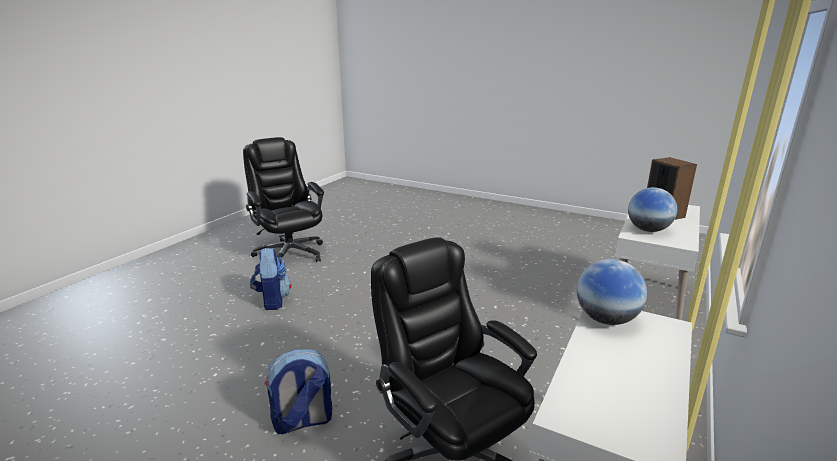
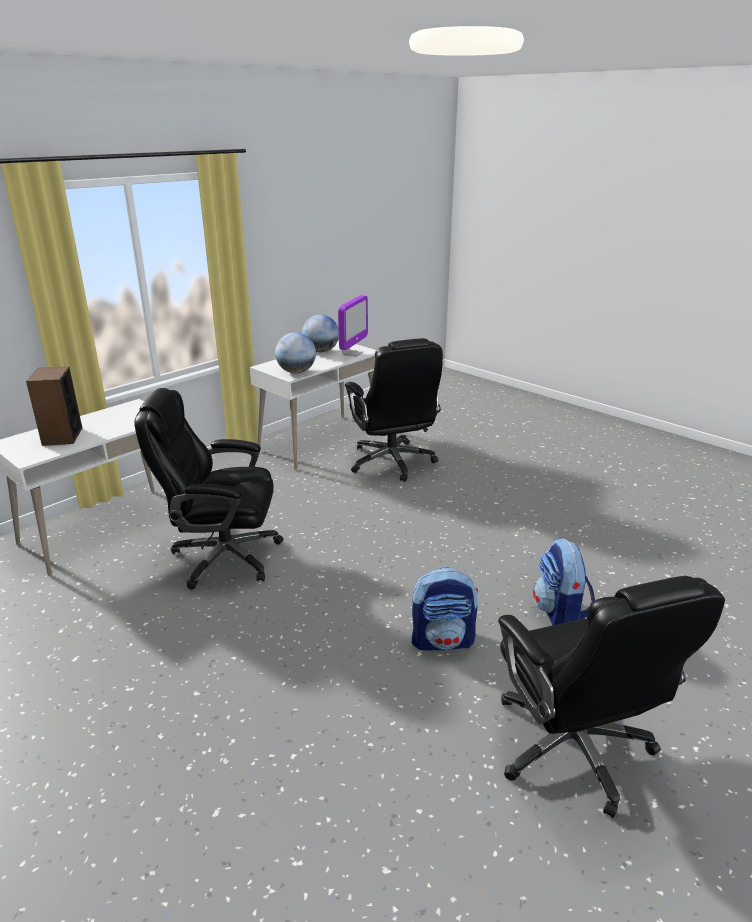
camera: 165 degrees left, 5 degrees up
(302, 422) = (490, 489): backpack -> backpack (443, 640)
(527, 301) = (223, 557): none -> black office chair
(582, 398) = (352, 353): none -> monitor
(648, 230) = (130, 420): globe -> globe (321, 351)

